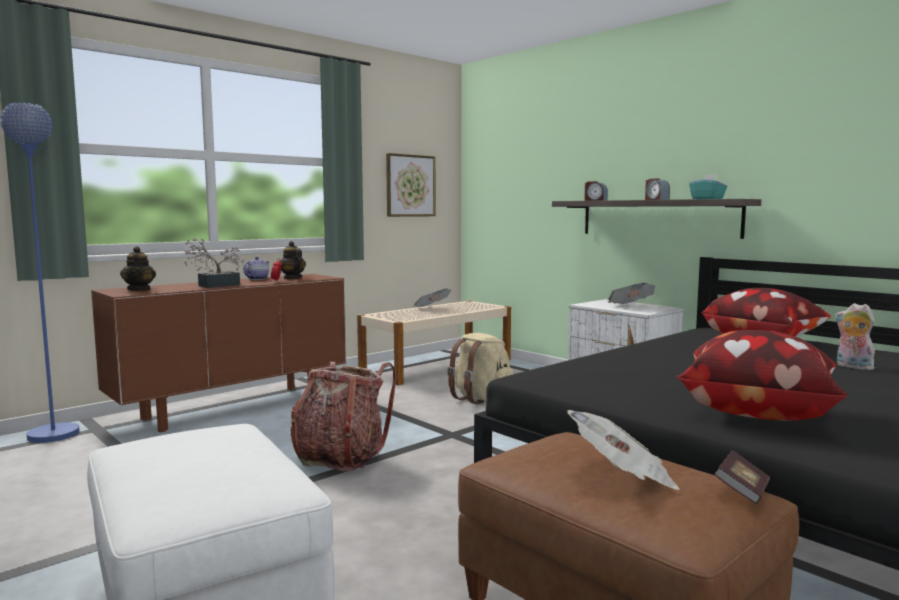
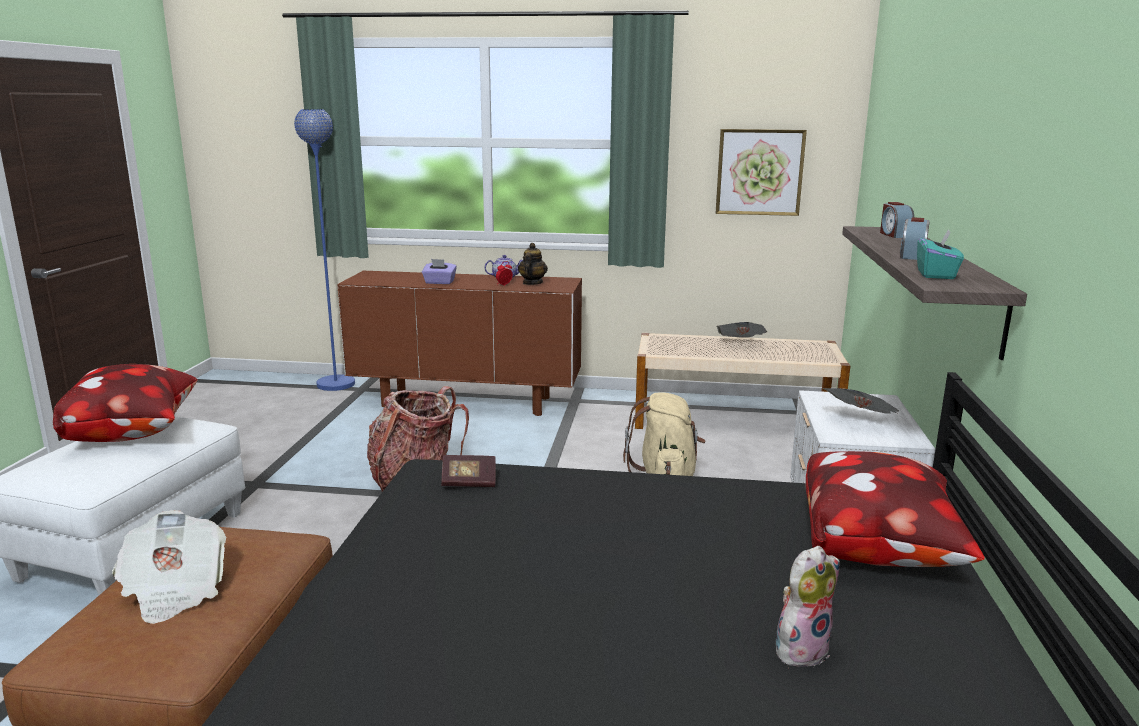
camera: 50 degrees right, 10 degrees up
(139, 289) = (382, 277): teapot -> none
(214, 286) = (439, 282): potted plant -> purple tissue box
(742, 491) = (174, 657): book -> book (469, 482)
(755, 412) = (419, 611): pillow -> pillow (135, 433)
(852, 367) = (801, 649): plush toy -> plush toy turned 45 degrees clockwise

